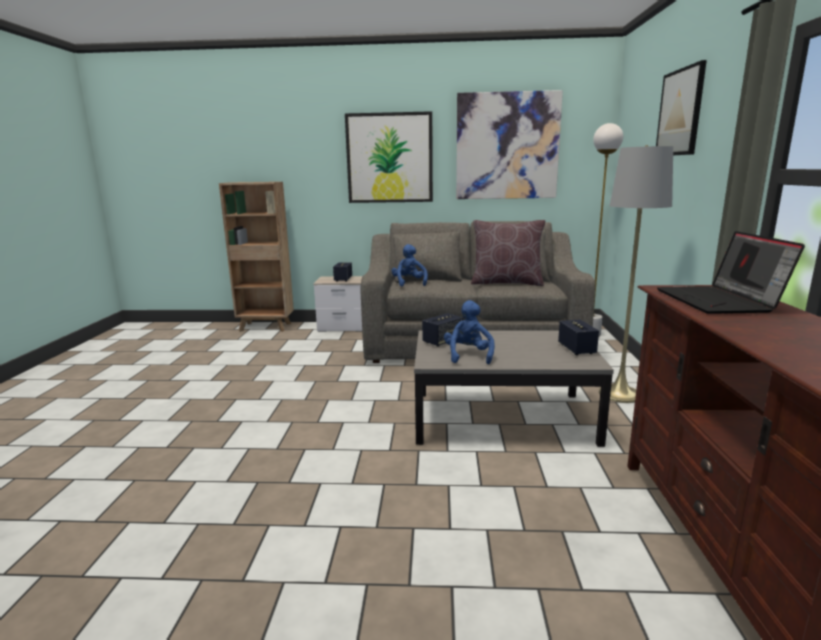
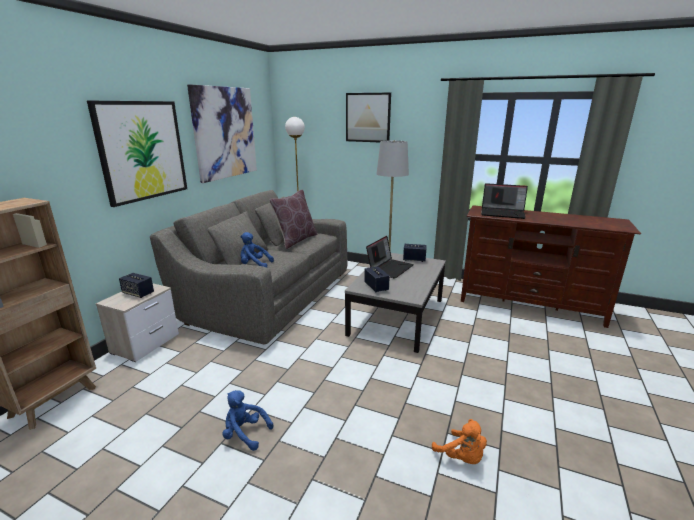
camera: 70 degrees left, 5 degrees up
(217, 495) = (461, 457): none -> orange plush toy
(468, 355) = (408, 285): blue plush toy -> blue plush toy (245, 434)
(517, 340) = (389, 268): none -> laptop

